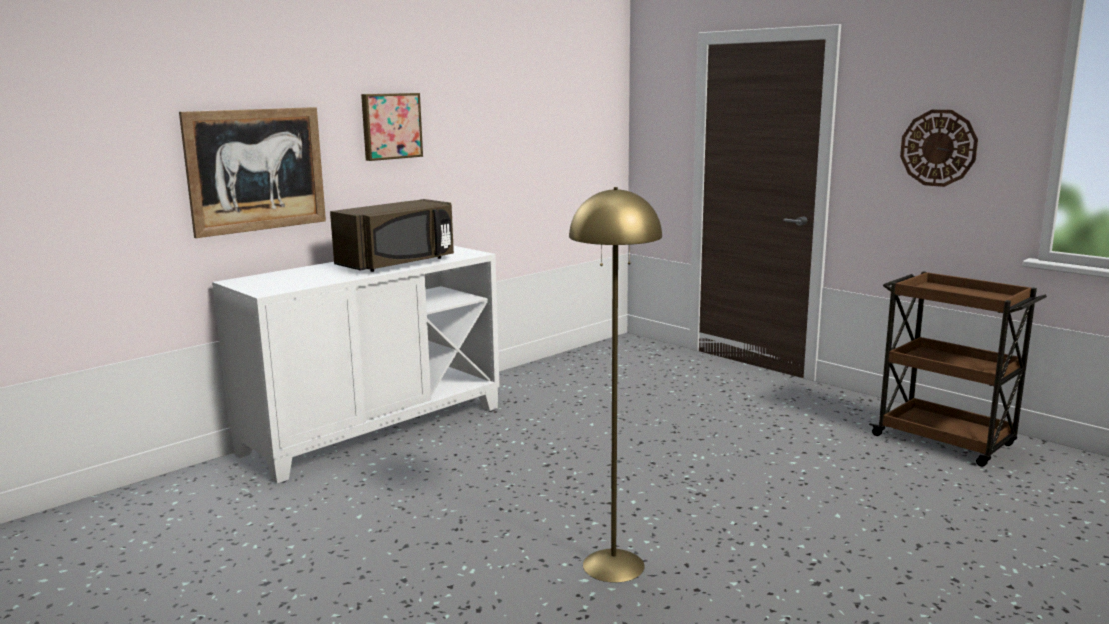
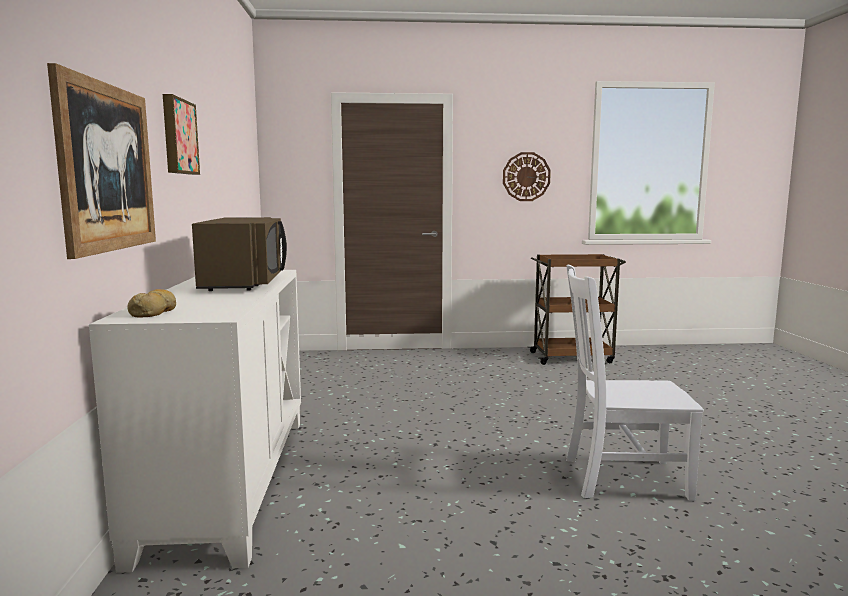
camera: 50 degrees left, 5 degrees down
(260, 280) = (154, 312): none -> bread
(613, 565) = (621, 478): yellow floor lamp -> white chair

